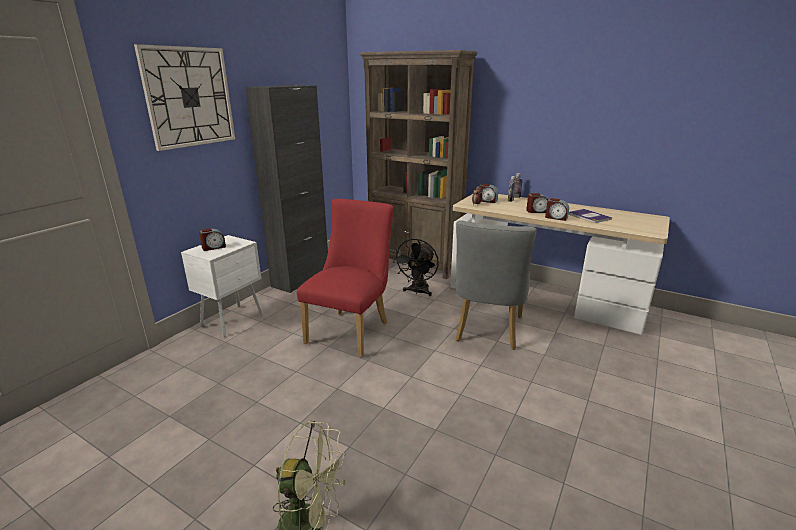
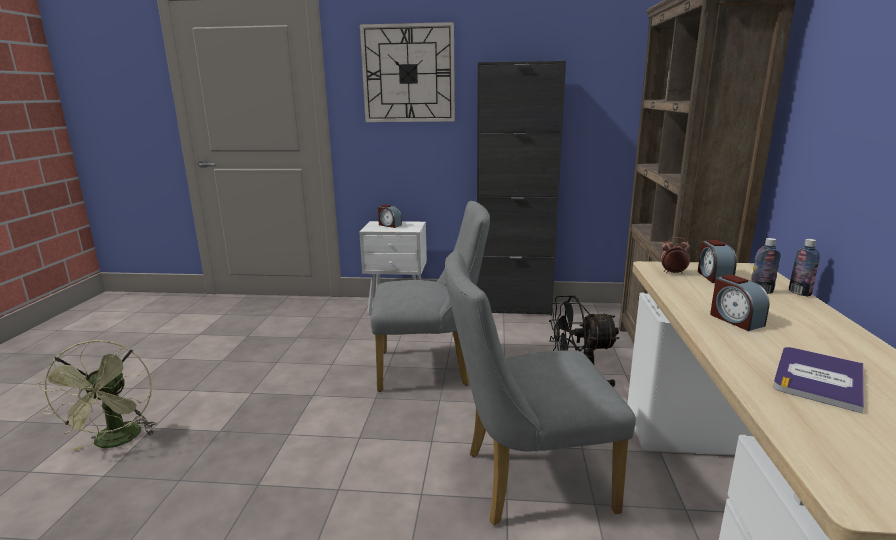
camera: 65 degrees right, 5 degrees down
(351, 330) = (431, 369): red chair -> grey chair
(556, 217) = (725, 341): alarm clock -> none

